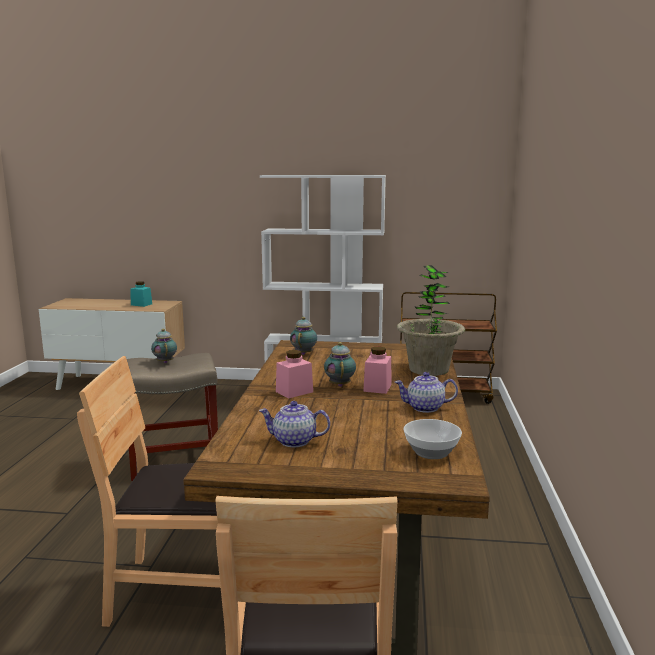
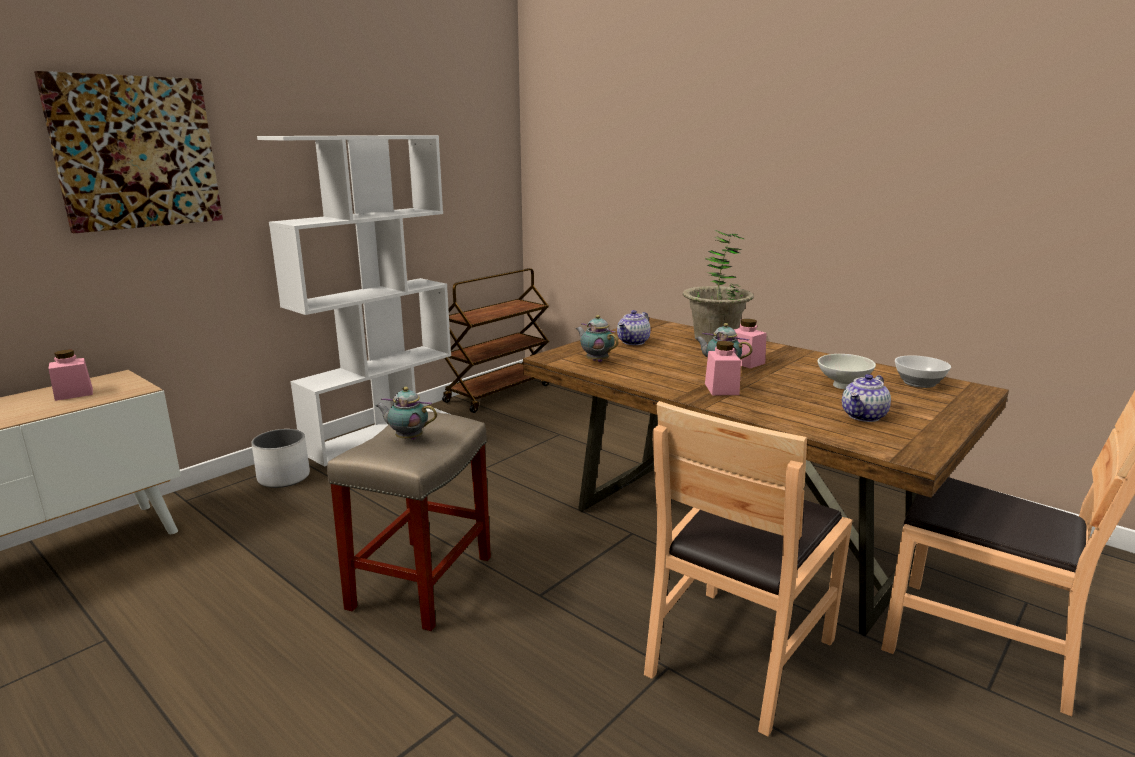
camera: 55 degrees left, 5 degrees up
(141, 304) = (74, 394): turquoise jar -> pink jar
(202, 183) = (136, 153): none -> picture
(240, 390) = (283, 478): none -> white planter
(368, 426) = (844, 386): none -> white bowl
(425, 408) = (815, 362): teapot -> teapot (633, 342)

